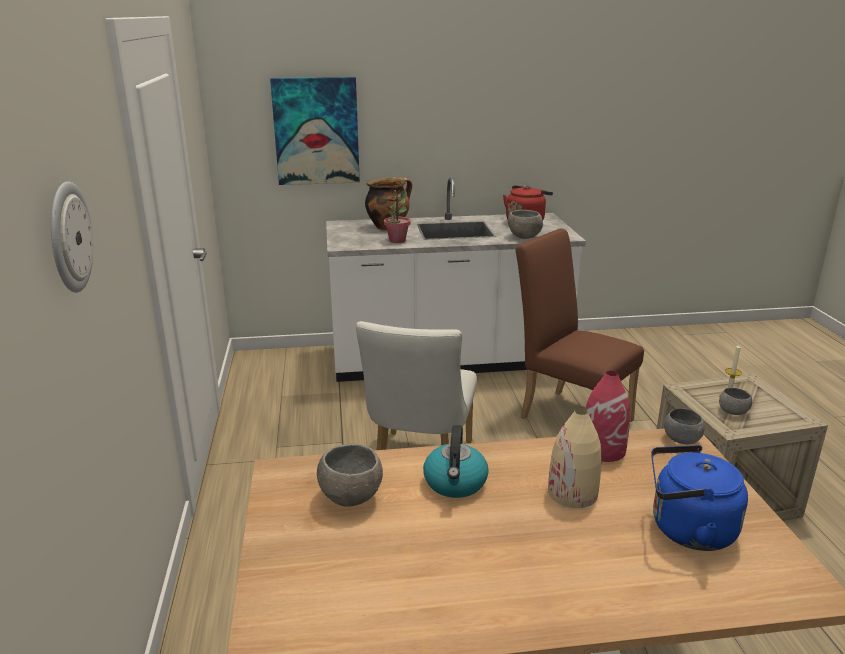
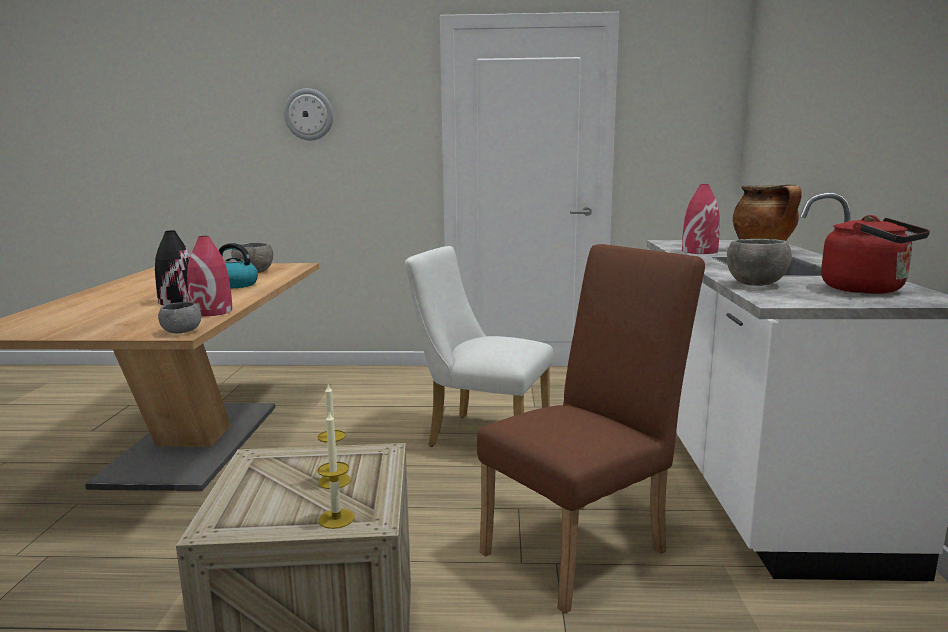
camera: 100 degrees right, 10 degrees down
(316, 131) = (790, 125): picture -> none
(397, 240) = (699, 251): potted plant -> red vase
(572, 493) = (178, 301): beige vase -> black vase
(687, 530) = (90, 317): blue kettle -> none
(733, 412) = (291, 472): grey bowl -> none
(759, 389) = (336, 518): none -> candle

